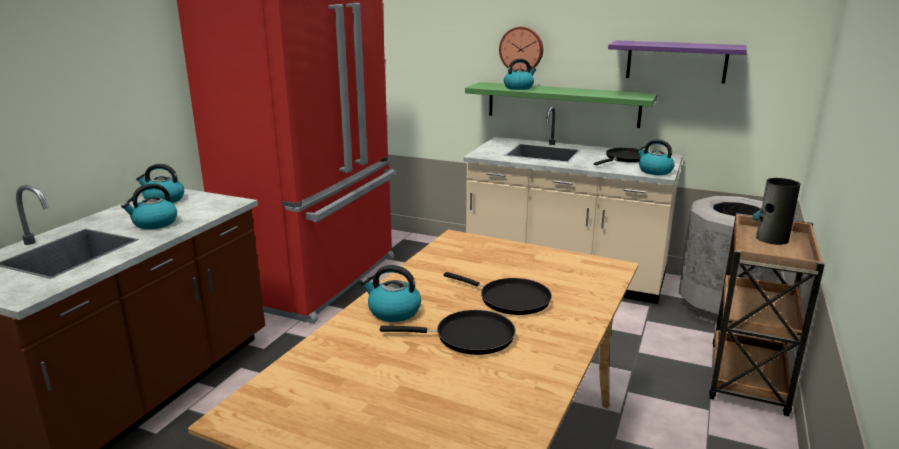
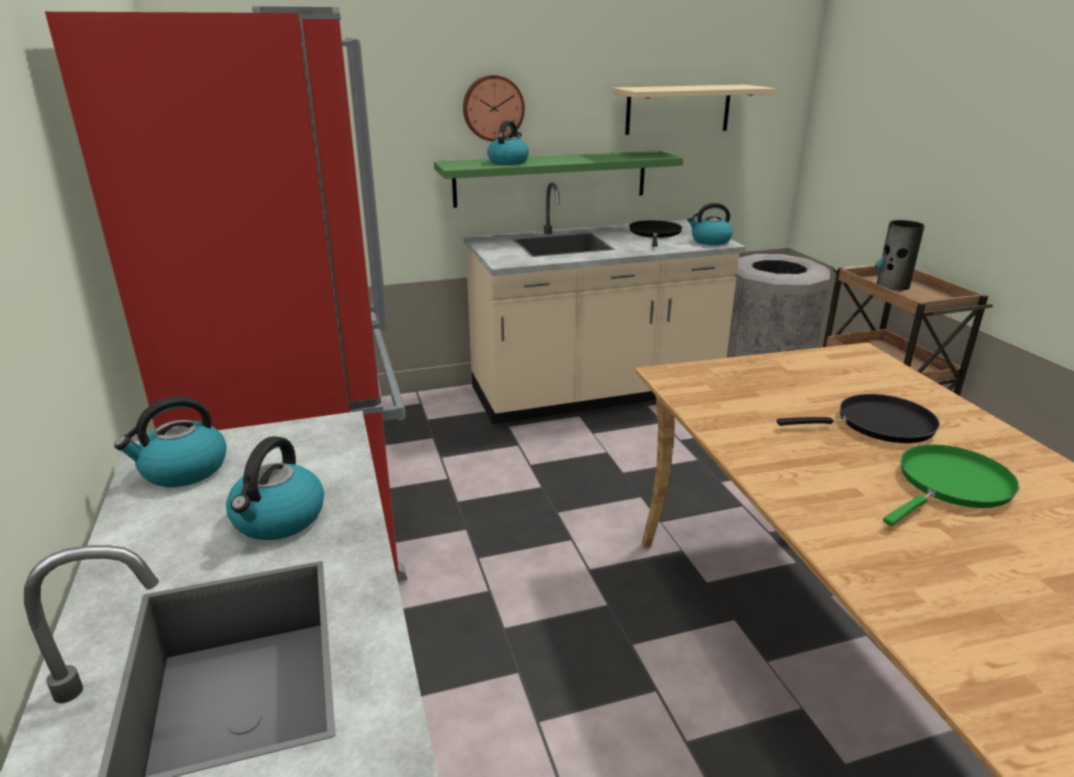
camera: 40 degrees left, 5 degrees up
(393, 312) = (828, 494): kettle -> none
(469, 337) = (950, 485): black frying pan -> green frying pan
(676, 61) = (678, 109): purple shelf -> beige shelf

